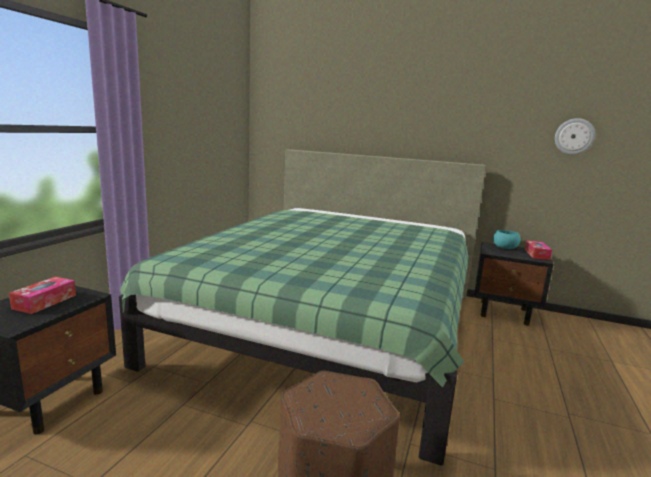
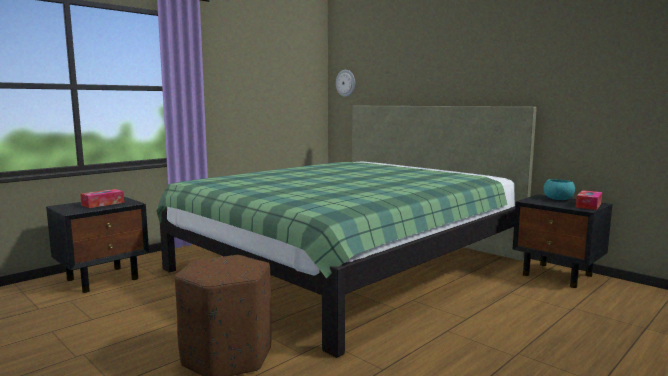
camera: 25 degrees right, 5 degrees down
(574, 136) = (634, 66): wall clock -> wall clock (346, 83)

